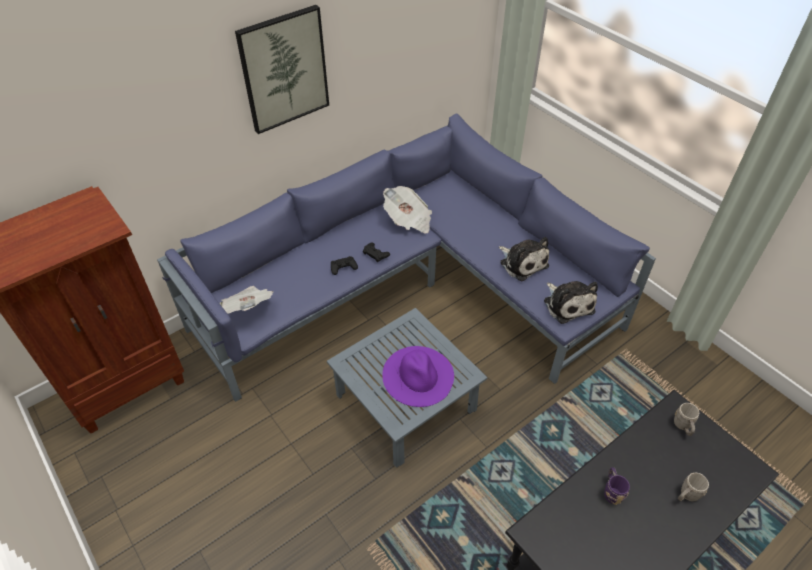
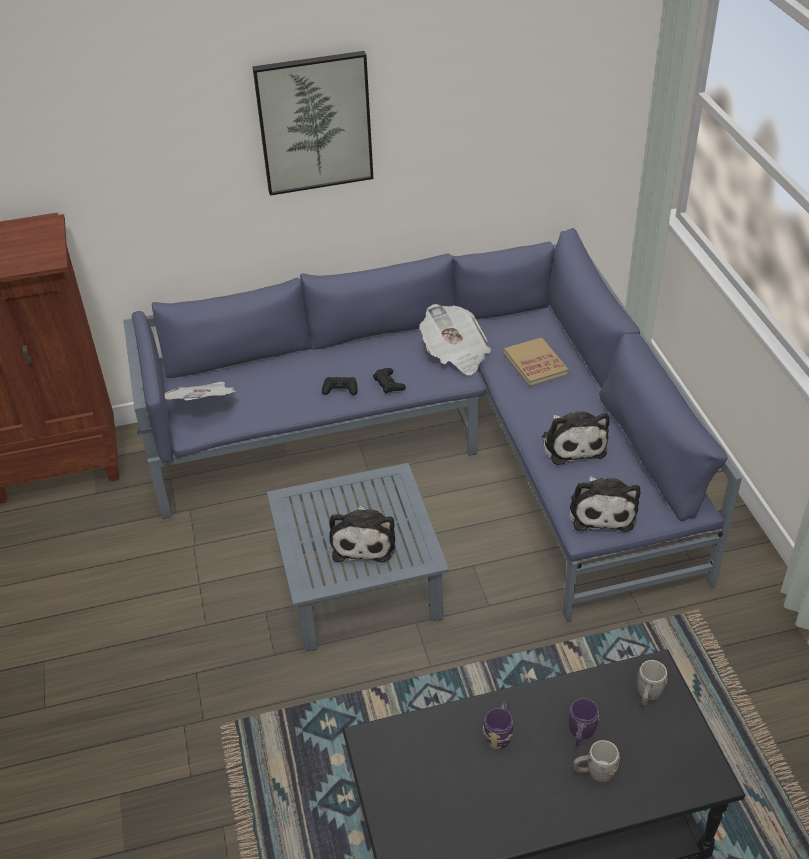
camera: 25 degrees right, 5 degrees down
(418, 375) = (364, 540): purple hat -> plush toy
(466, 214) = (535, 364): none -> book
(661, 471) = (580, 734): none -> purple mug

